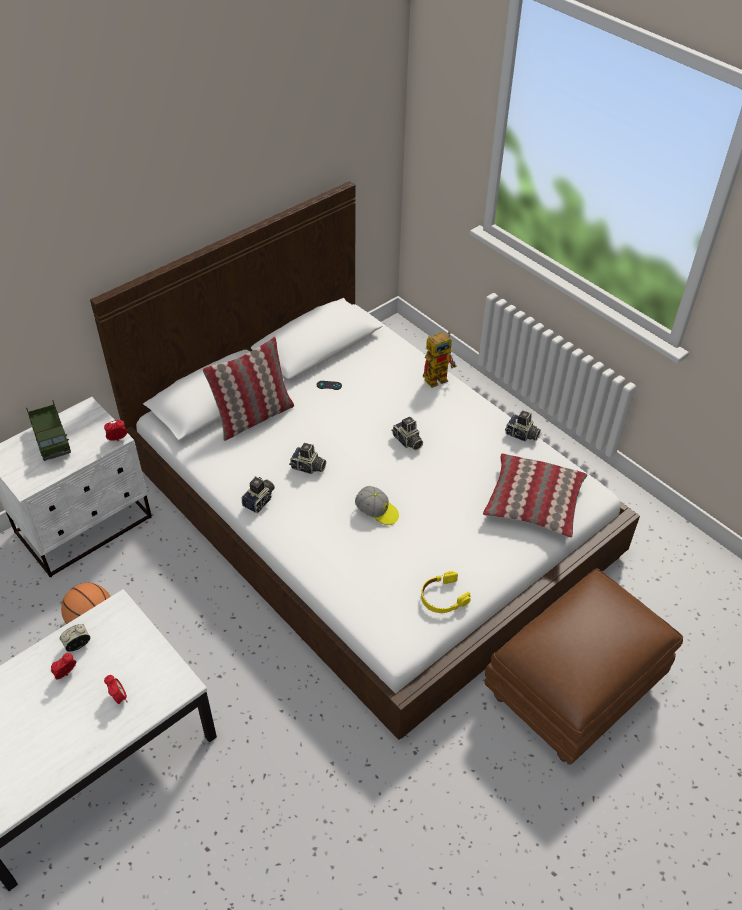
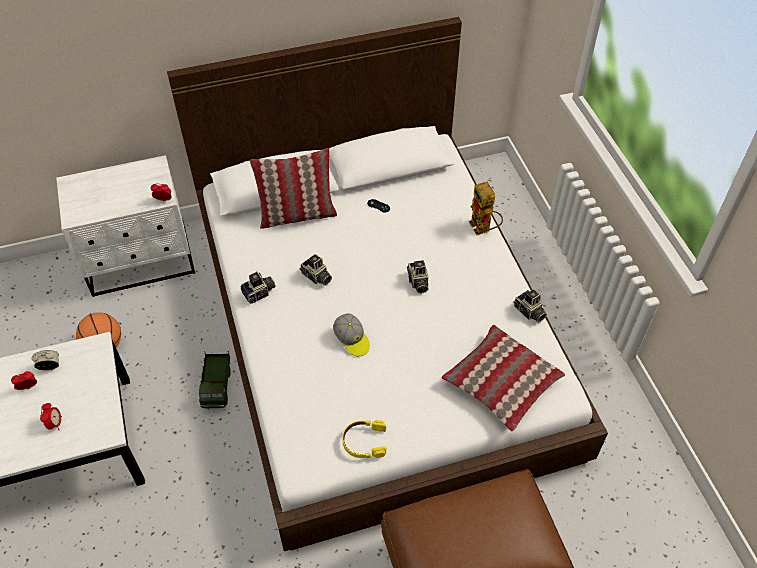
camera: 25 degrees right, 5 degrees up
(52, 441) = (114, 185): toy truck -> toy truck (217, 386)
(439, 377) = (483, 229): toy robot -> toy robot turned 75 degrees clockwise

